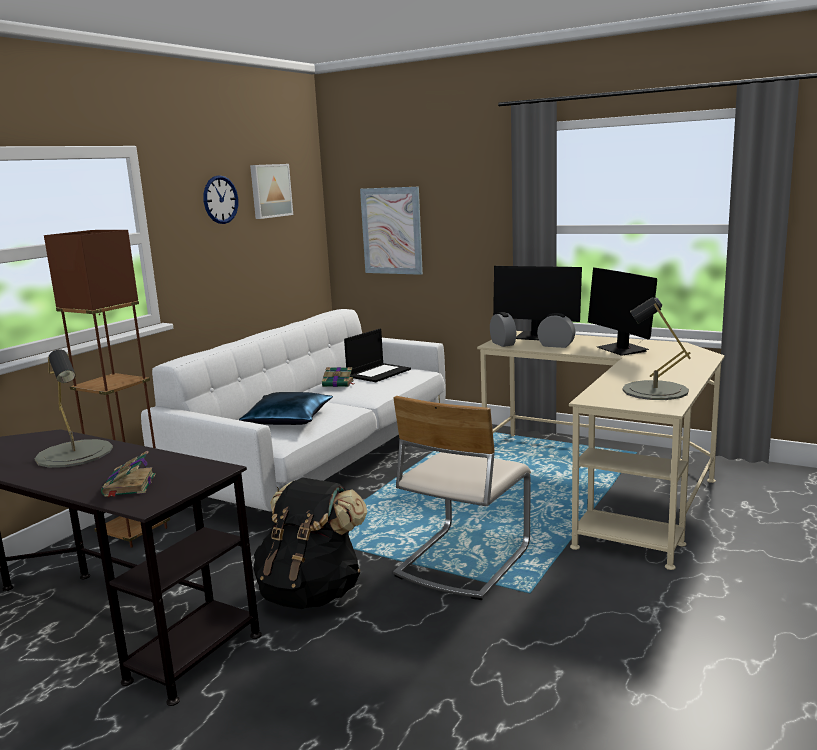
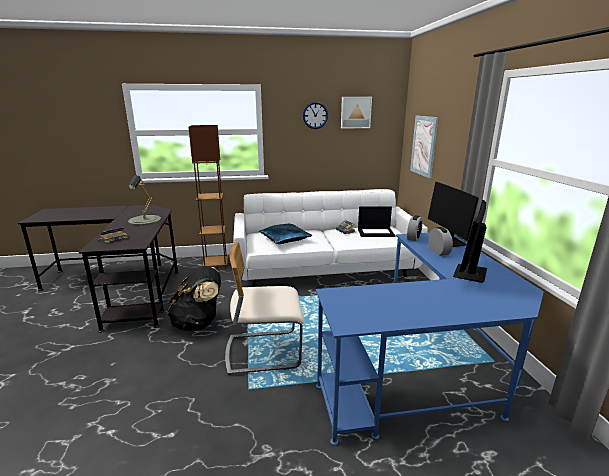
camera: 50 degrees right, 5 degrees up
(610, 483) = (427, 367): beige desk -> blue desk
(655, 390) = (383, 310): grey table lamp -> none

